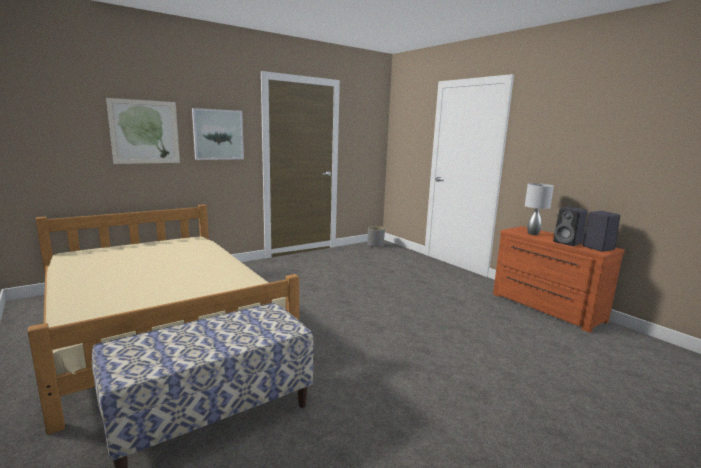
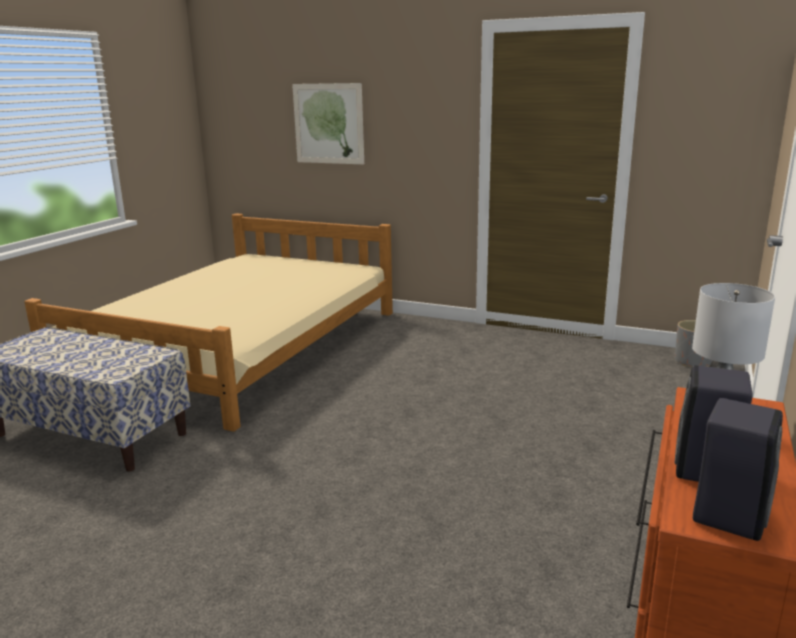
camera: 60 degrees right, 5 degrees up
(218, 134) = (413, 126): picture -> none

